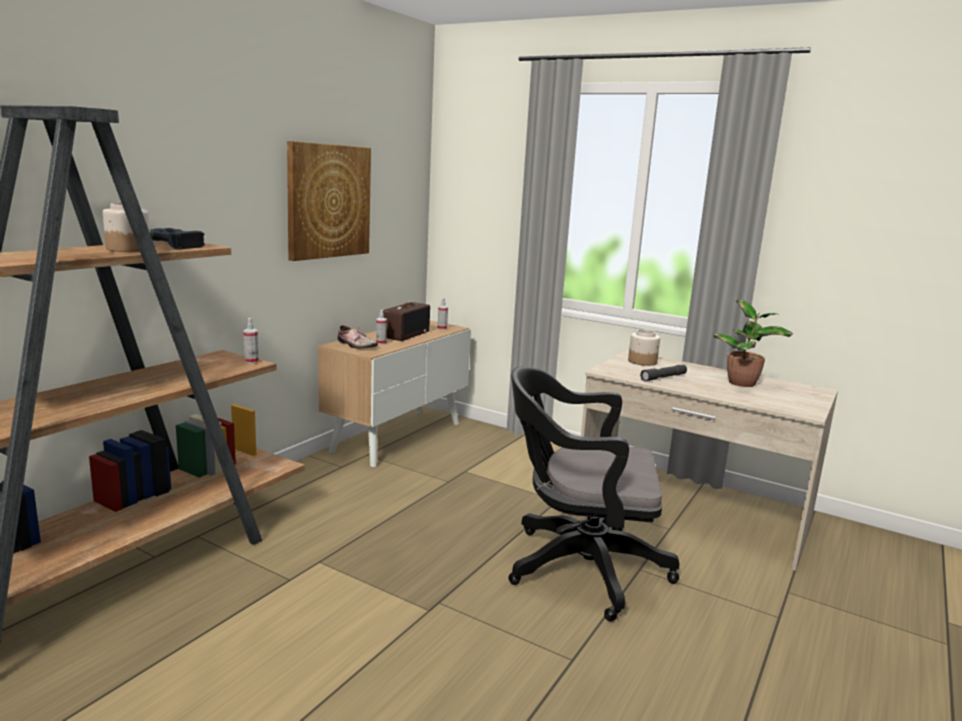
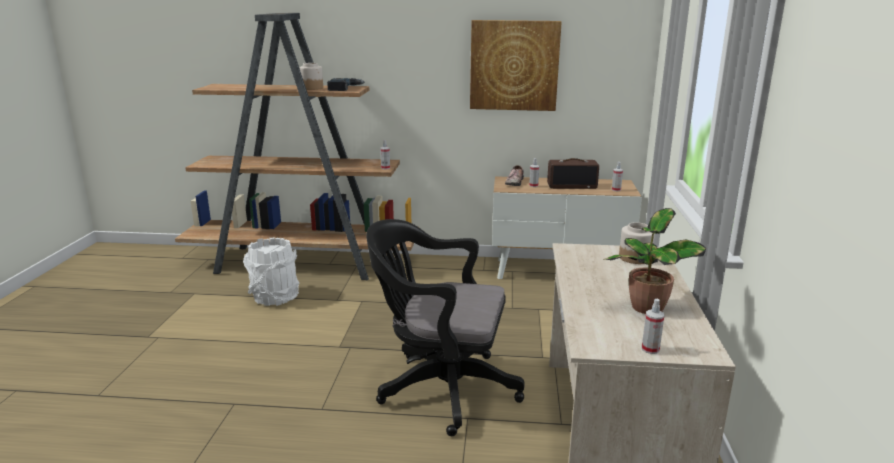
camera: 65 degrees right, 5 degrees up
(202, 634) = (275, 297): none -> white bucket
(577, 567) = (441, 388): black office chair -> black office chair turned 60 degrees counterclockwise
(663, 377) = (593, 271): grey flashlight -> none
(812, 400) = (650, 349): none -> spray bottle

